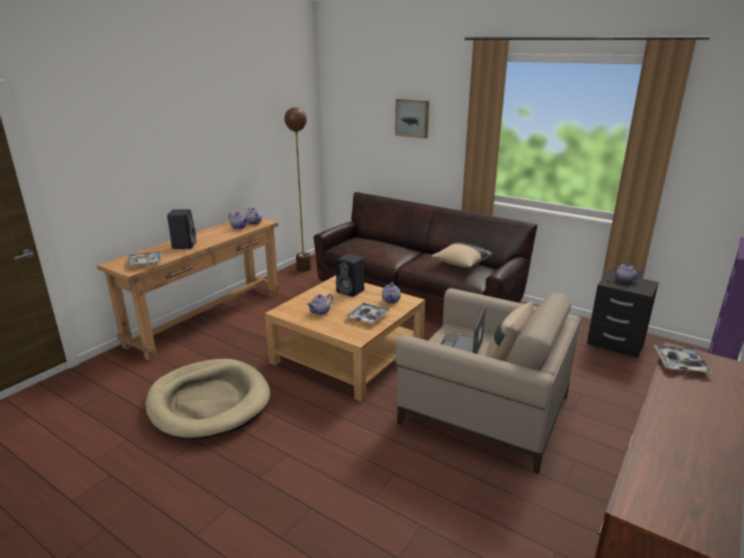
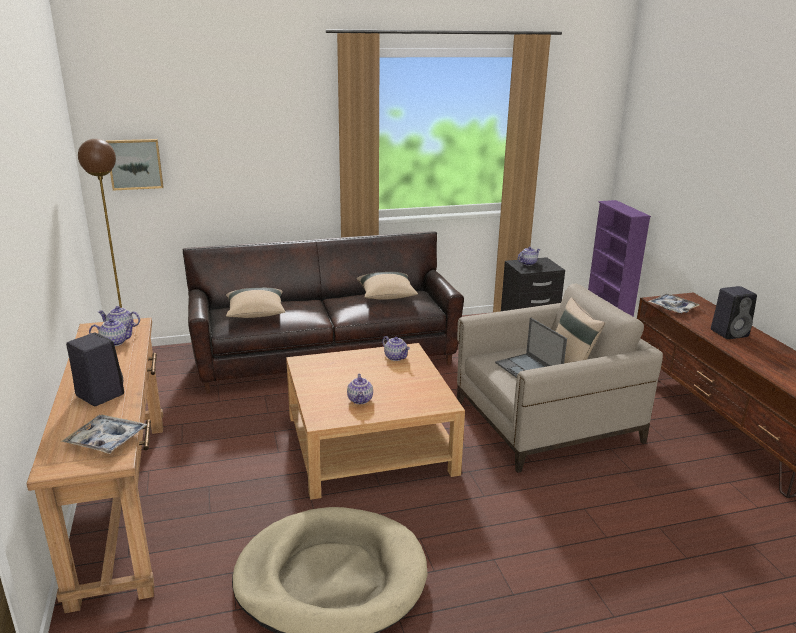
camera: 50 degrees left, 0 degrees up
(351, 291) = (341, 366): black speaker -> black speaker (730, 333)
(364, 245) = (256, 314): none -> beige pillow
(367, 317) = (411, 382): tray -> none
(412, 118) = (251, 134): picture -> picture (135, 164)

